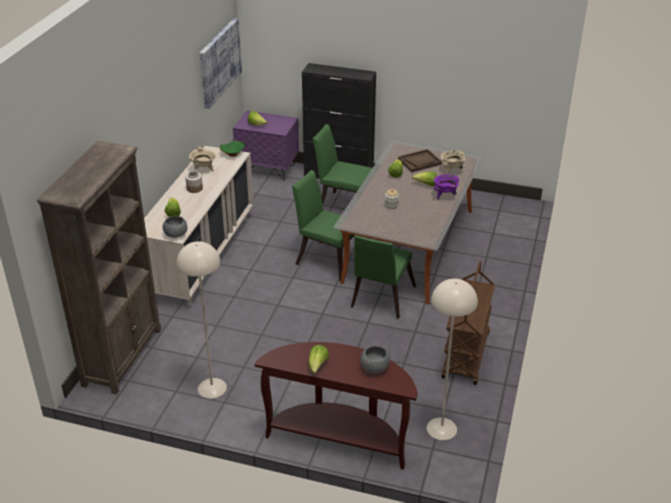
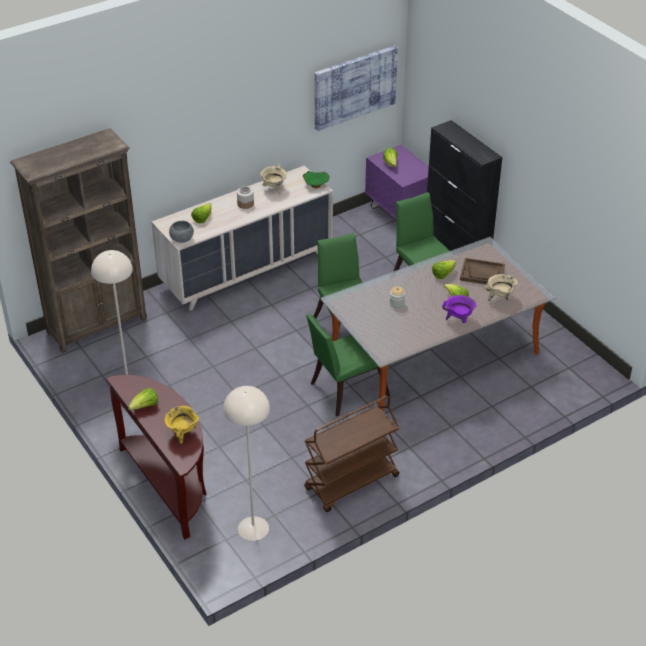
camera: 40 degrees right, 5 degrees up
(375, 368) = (182, 434): grey bowl -> yellow cooking pot

